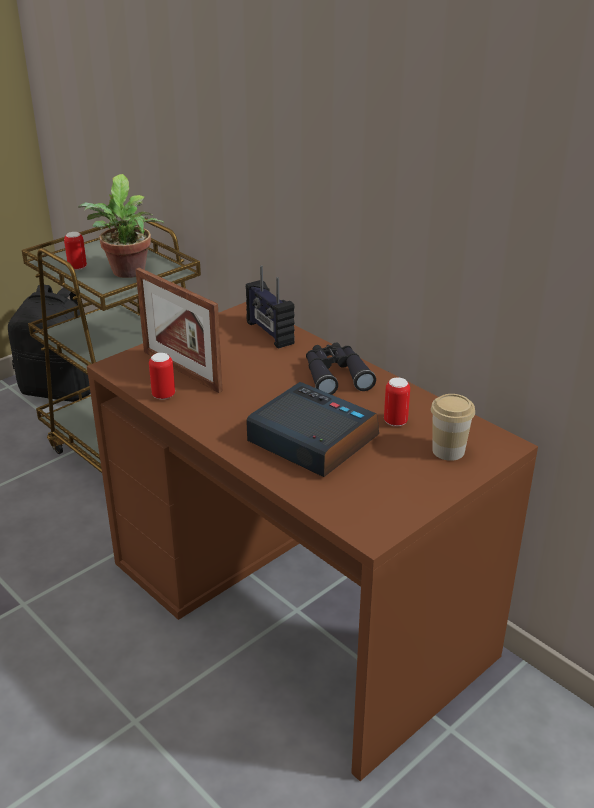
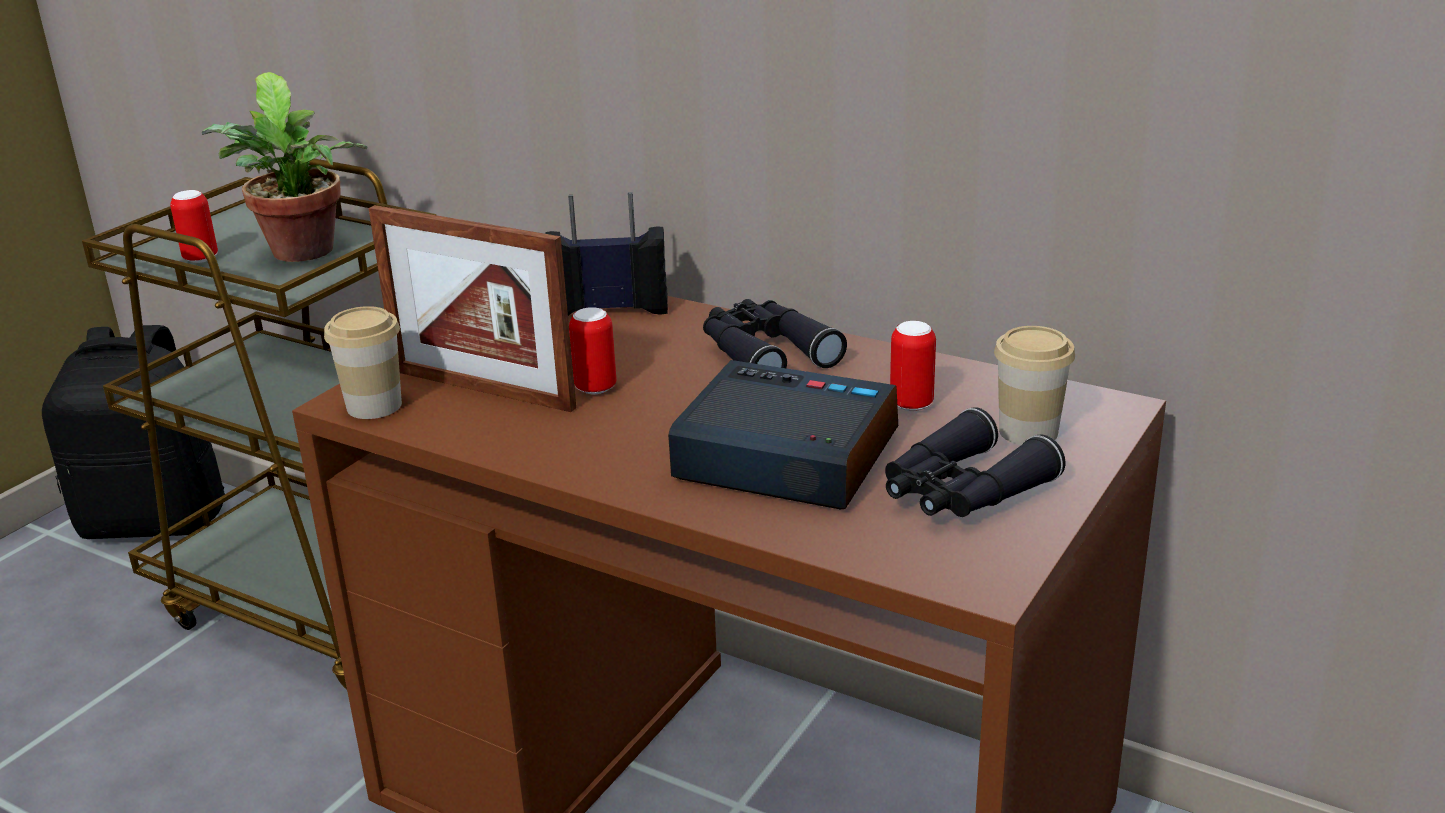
camera: 15 degrees left, 5 degrees down
(125, 371) = (374, 406): none -> cup
(163, 395) = (469, 433): can -> can (595, 388)
(269, 333) = (609, 309): radio -> radio turned 135 degrees clockwise
(391, 479) = (962, 491): none -> black binoculars

